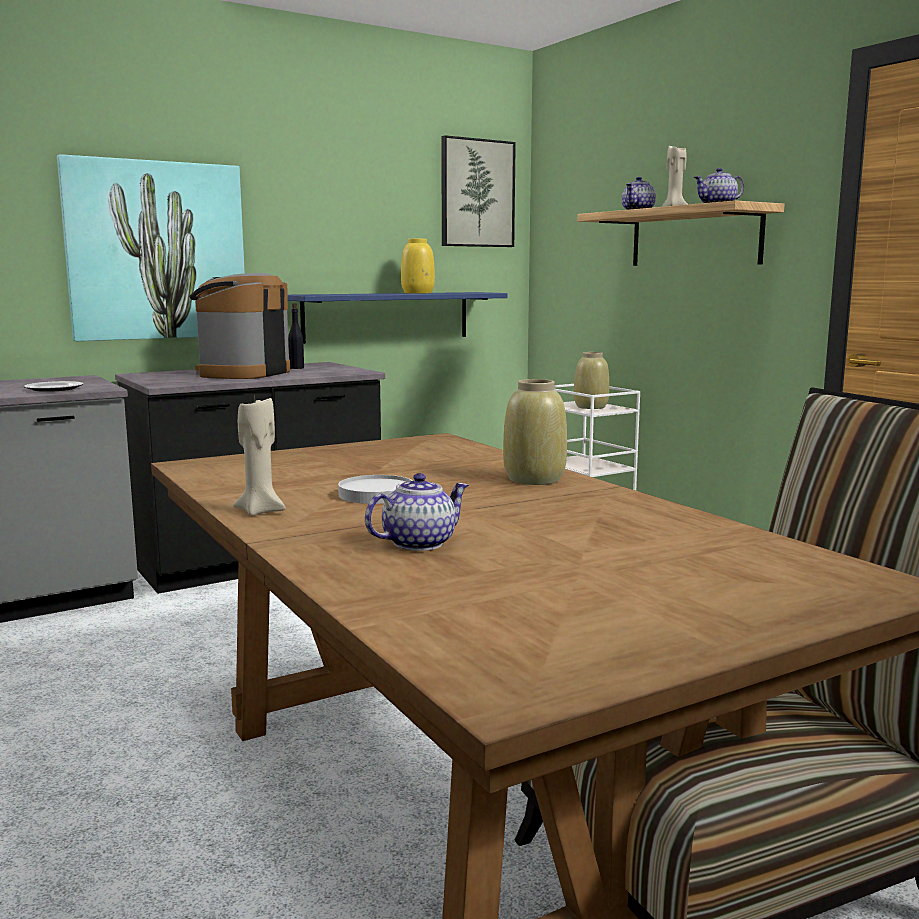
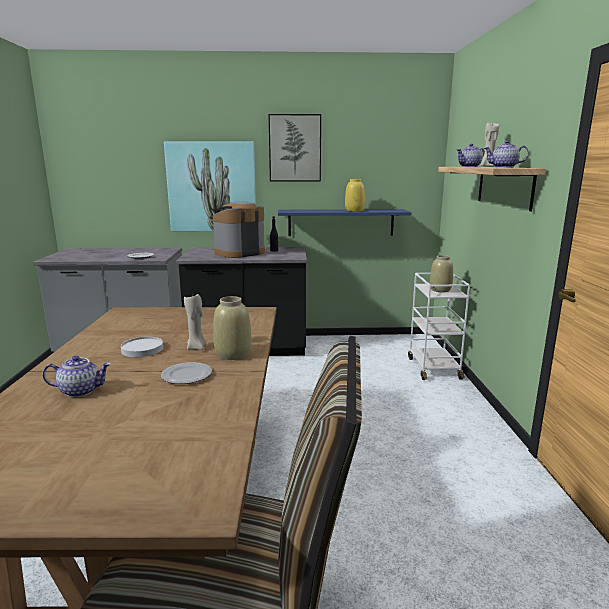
camera: 30 degrees right, 5 degrees up
(260, 511) = (77, 350): beige candle -> beige candle (196, 347)
(477, 193) = (405, 148): picture -> picture (295, 148)
(533, 505) = (186, 376): none -> plate

